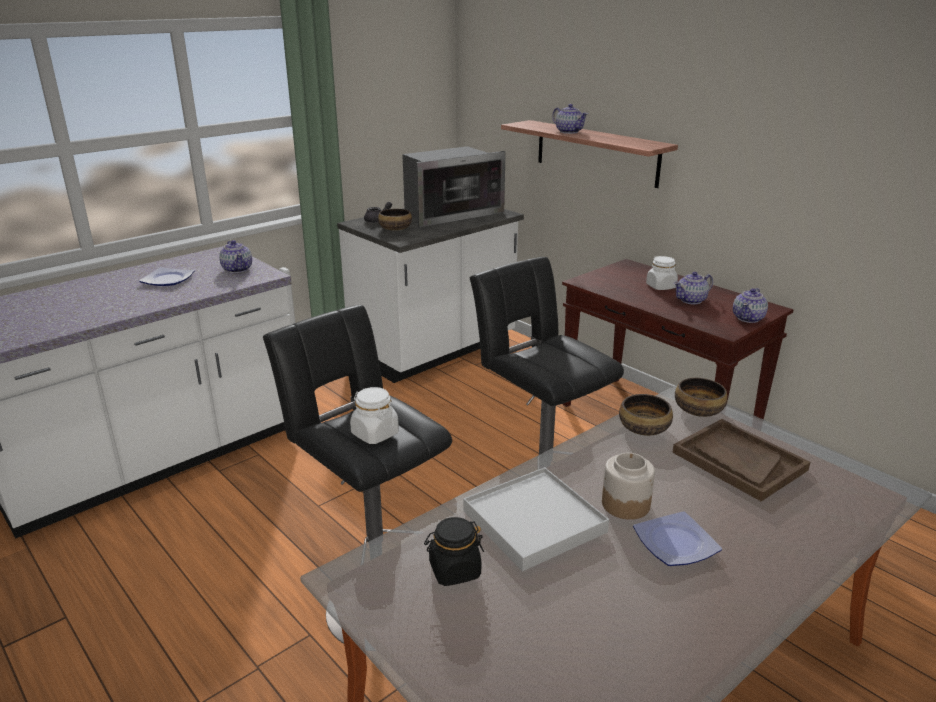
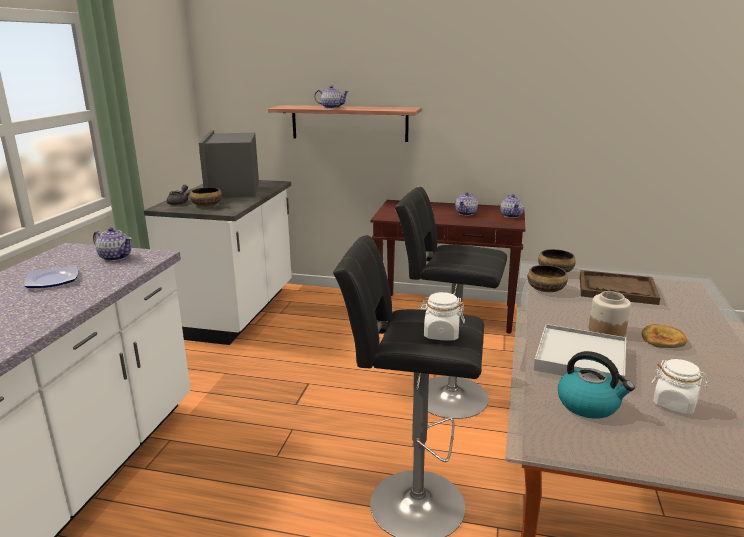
camera: 35 degrees left, 5 degrees down
(450, 213) = (233, 189): microwave -> microwave turned 150 degrees clockwise
(454, 570) = (589, 405): black jar -> kettle
(661, 286) = (436, 210): white jar -> white jar (674, 404)
(677, 544) = (663, 339): plate -> bread

